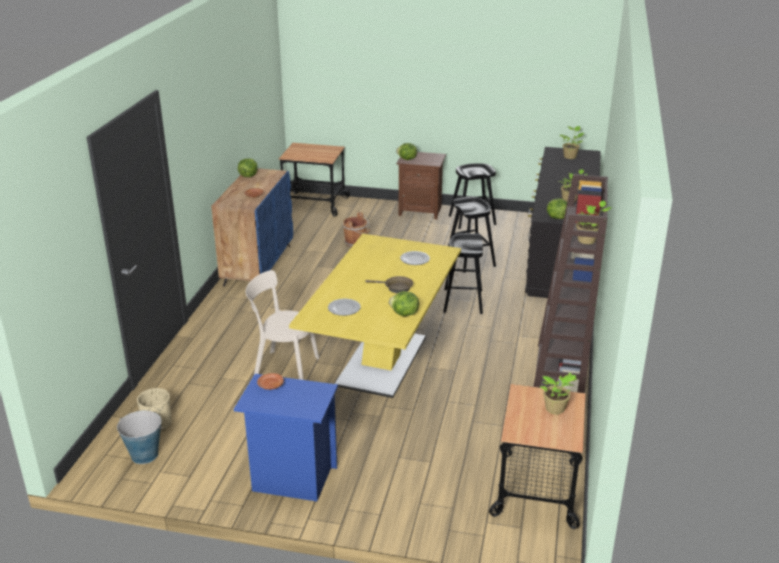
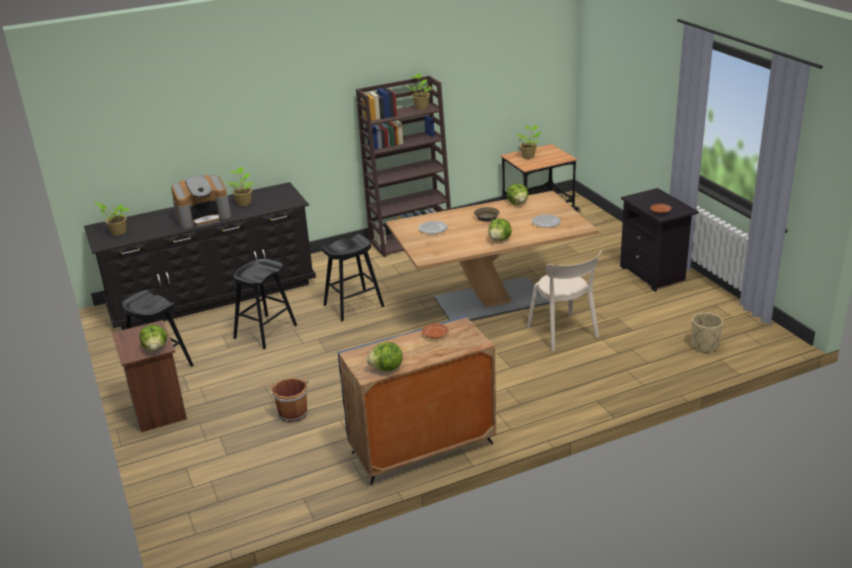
camera: 125 degrees left, 0 degrees up
(144, 455) = (734, 331): bucket -> none
(291, 479) = (654, 274): blue nightstand -> black nightstand
(314, 204) = (203, 506): cart -> none
(381, 361) = (491, 301): yellow dining table -> brown dining table
(556, 217) = (289, 198): lettuce -> lettuce (500, 240)
(560, 183) = (203, 217): none -> coffee machine

